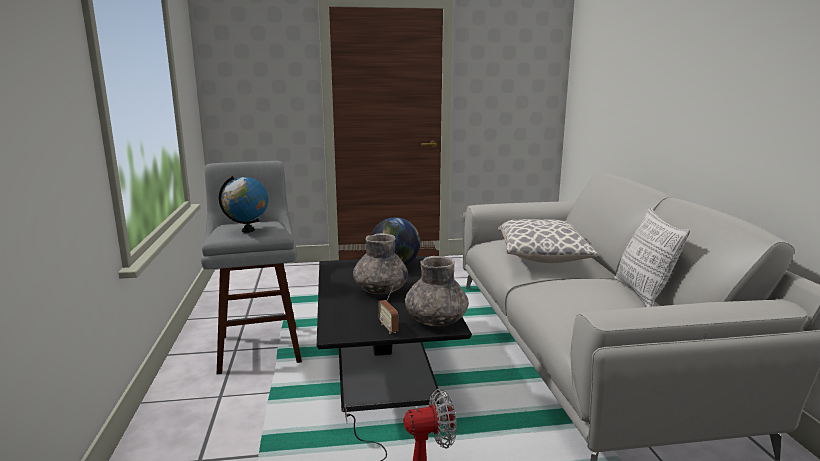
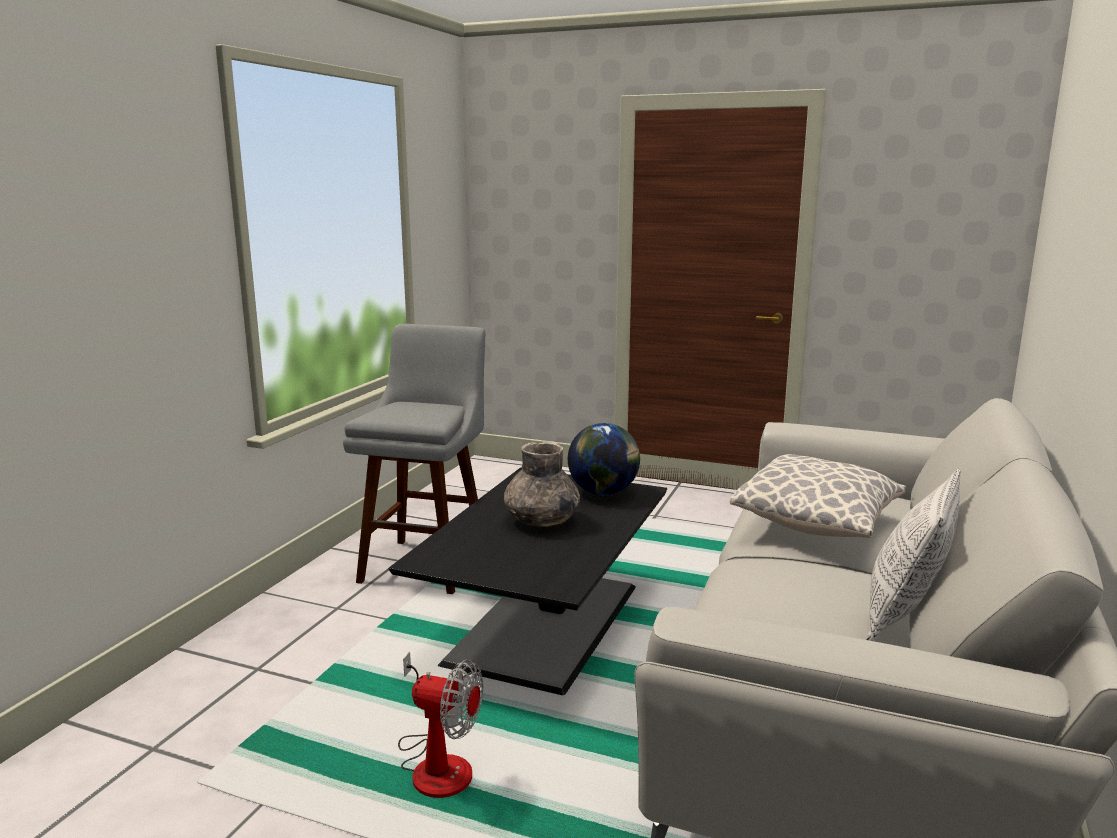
camera: 30 degrees right, 0 degrees up
(248, 230) = (406, 413): globe -> none
(388, 328) = (487, 570): radio -> none
(436, 320) = (556, 575): grey vase -> none

